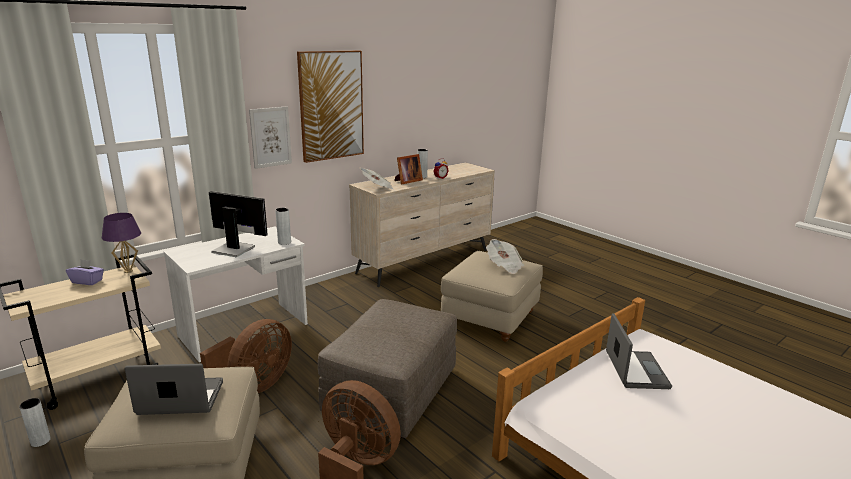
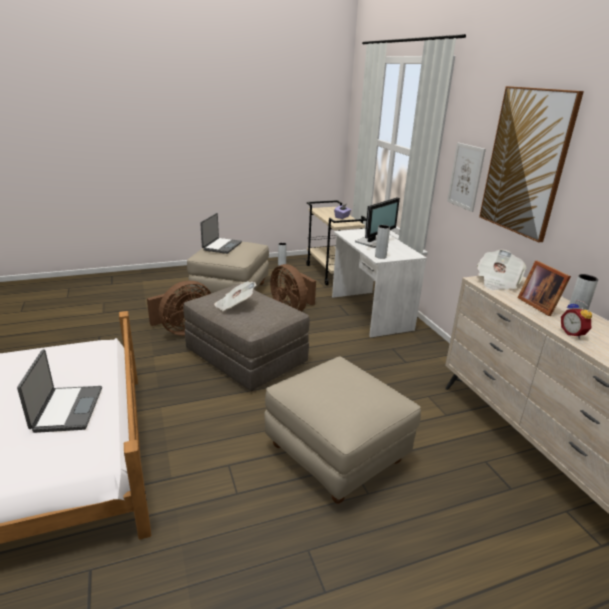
camera: 110 degrees right, 5 degrees up
(128, 271) = (353, 223): purple table lamp -> none
(504, 266) = (332, 395): newspaper -> newspaper (235, 306)
(635, 370) = (66, 409): laptop -> laptop turned 120 degrees counterclockwise

